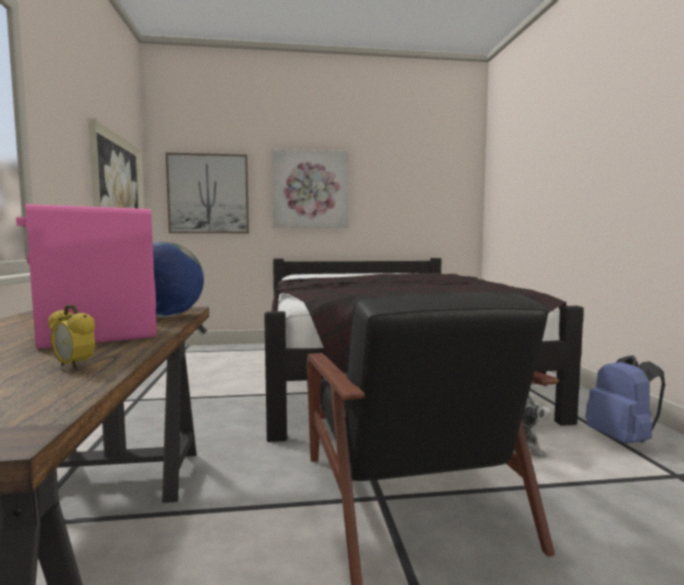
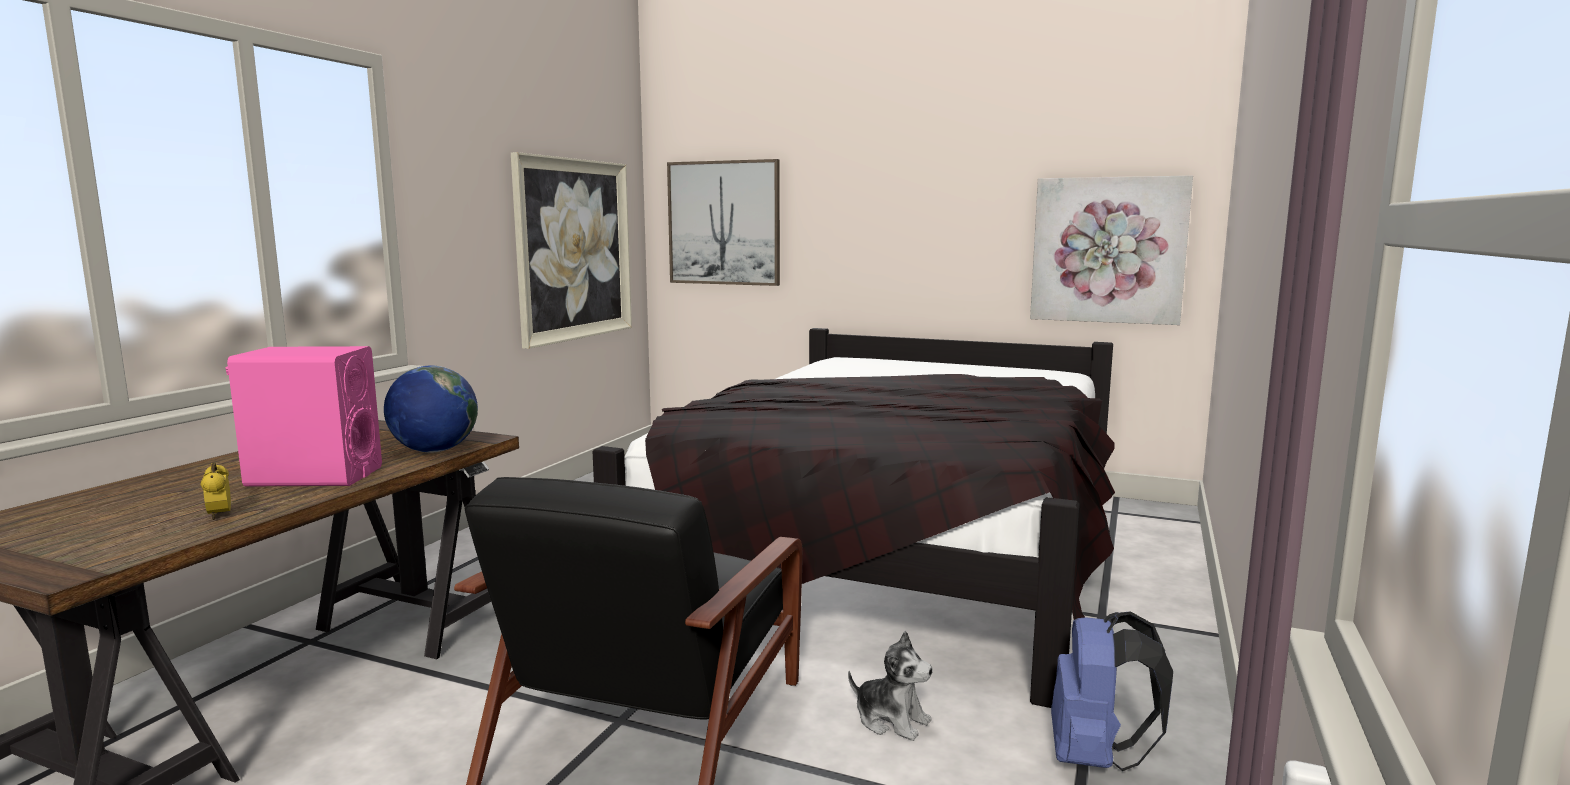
camera: 30 degrees right, 5 degrees up
(310, 189) = (877, 213): picture -> picture (1108, 250)

